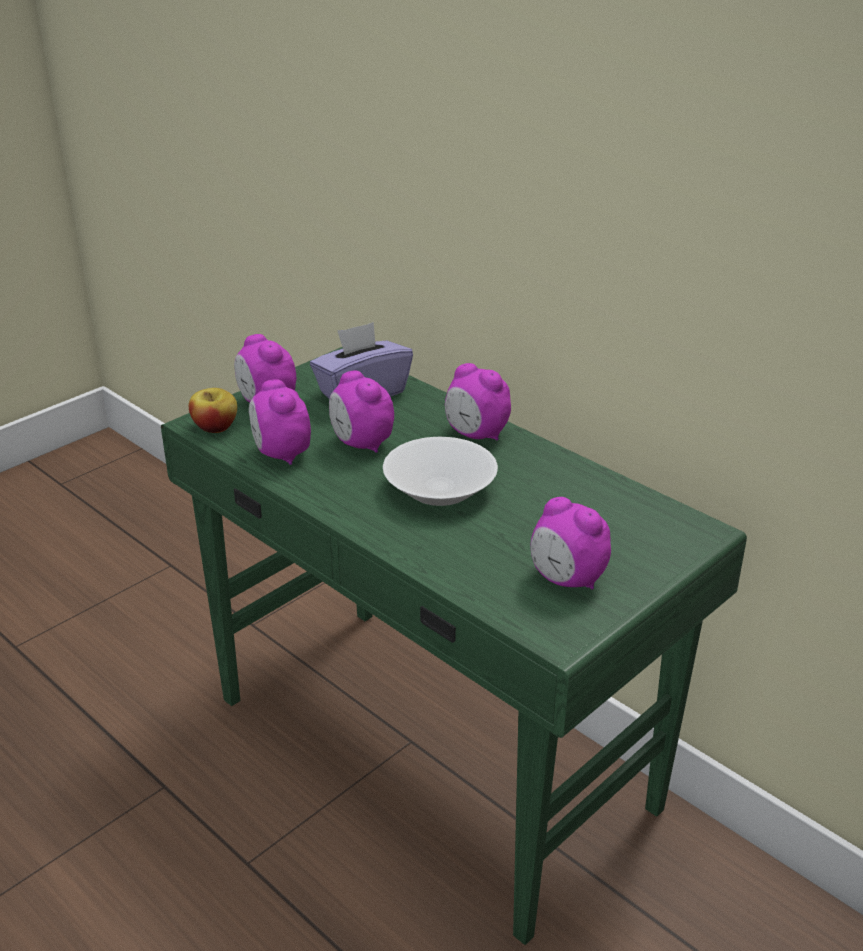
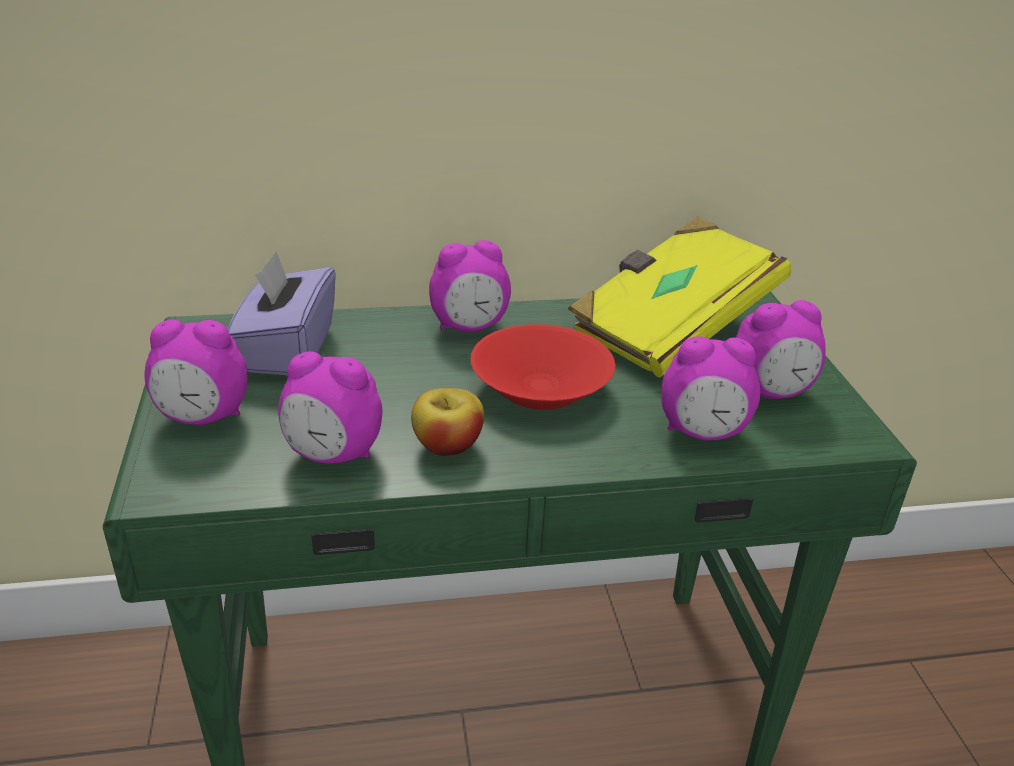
camera: 55 degrees left, 0 degrees up
(215, 427) = (192, 478): apple -> apple (447, 445)
(361, 444) = (391, 395): alarm clock -> alarm clock (702, 433)
(440, 489) = (542, 388): white bowl -> red bowl
(598, 508) = (670, 328): none -> yellow book

